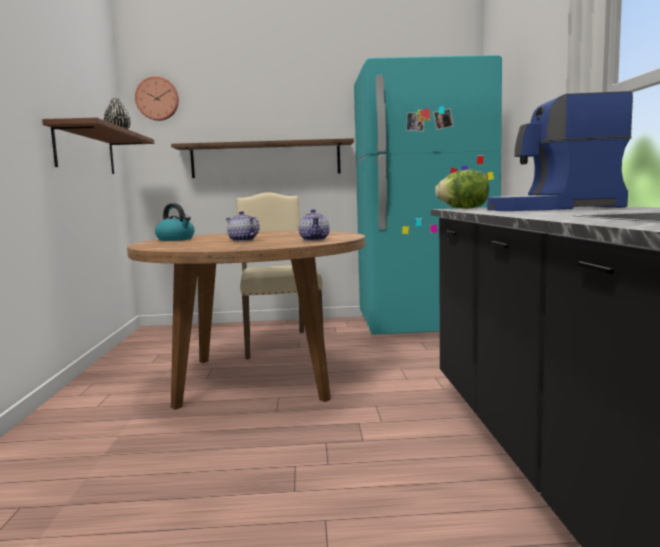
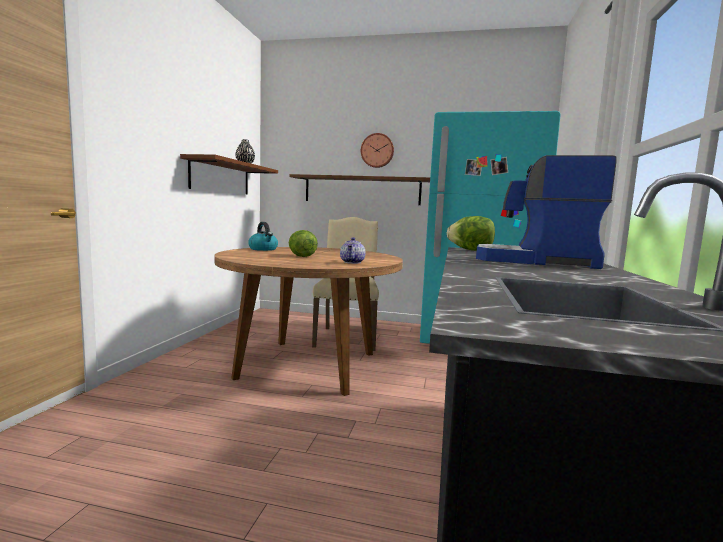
camera: 15 degrees right, 0 degrees up
(157, 99) = (286, 139): wall clock -> wall clock (377, 150)
(242, 240) = (301, 256): teapot -> lettuce

